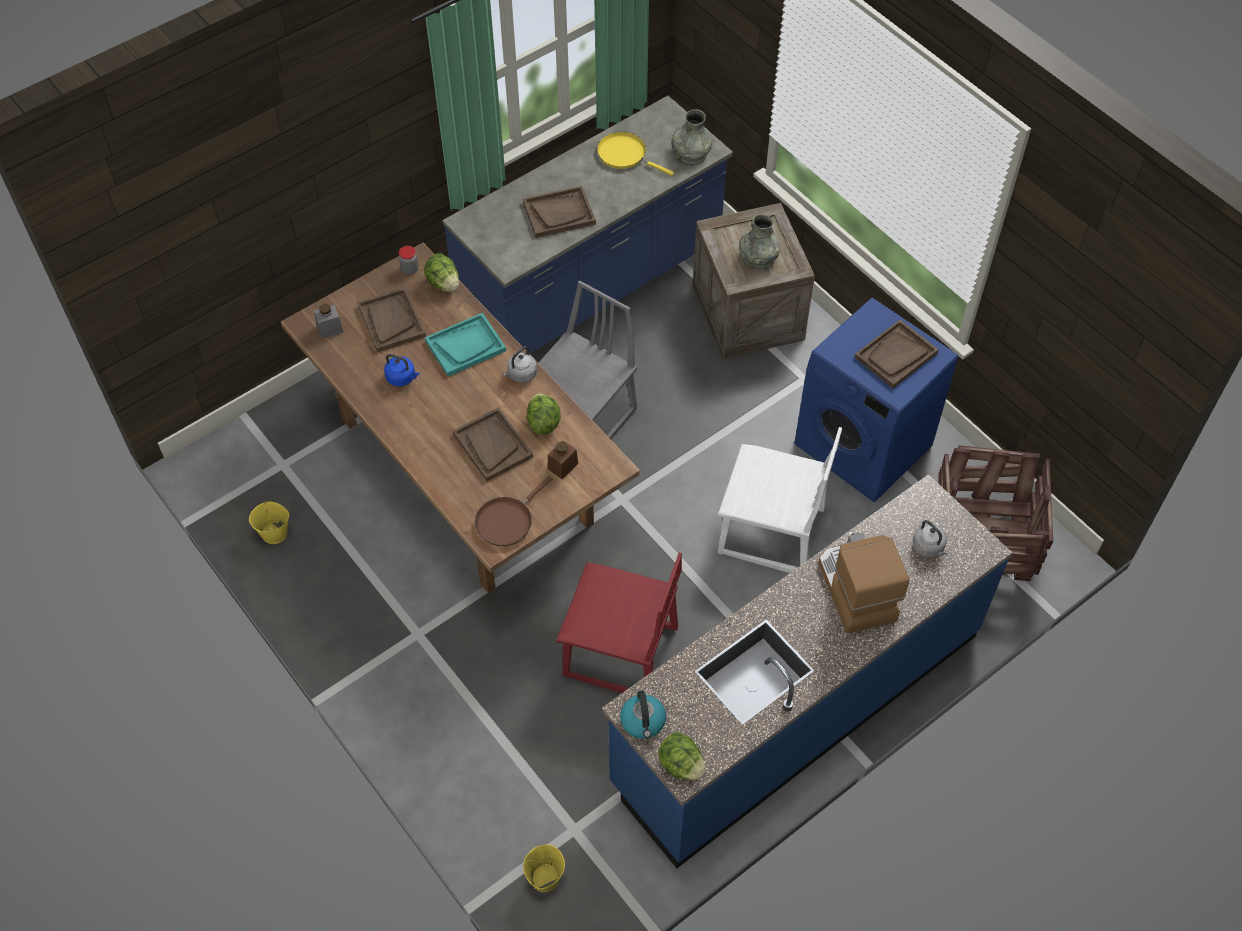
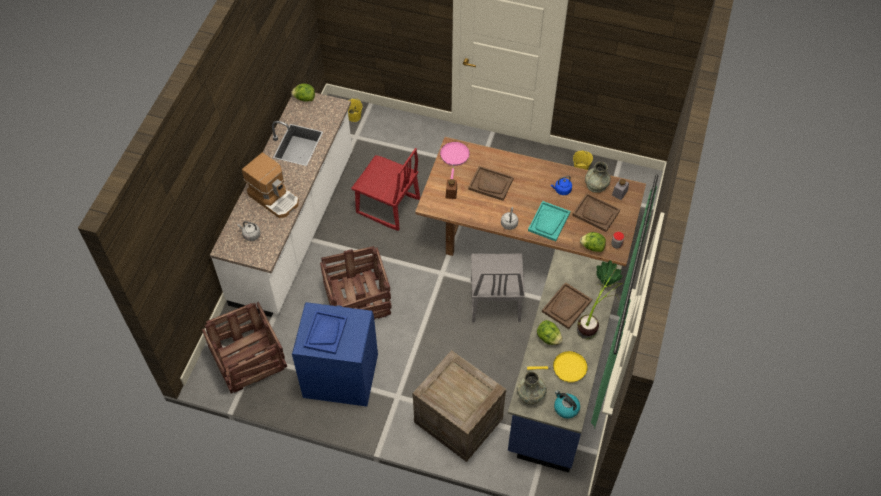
camera: 145 degrees right, 0 degrees up
(484, 212) = (605, 283): none -> green vase
(507, 521) = (454, 157): brown frying pan -> pink frying pan
(543, 422) = (478, 207): lettuce -> lettuce (548, 338)
(544, 181) = (594, 322): none -> potted plant
(620, 653) = (387, 207): red chair -> red chair turned 135 degrees counterclockwise
(643, 722) = (330, 104): kettle -> kettle (565, 408)
(758, 258) = (452, 386): grey vase -> grey vase (596, 184)
(771, 533) = (357, 299): white chair -> crate
(796, 708) = (295, 228): blue counter -> white counter
(896, 355) = (325, 333): brown tray -> blue tray

